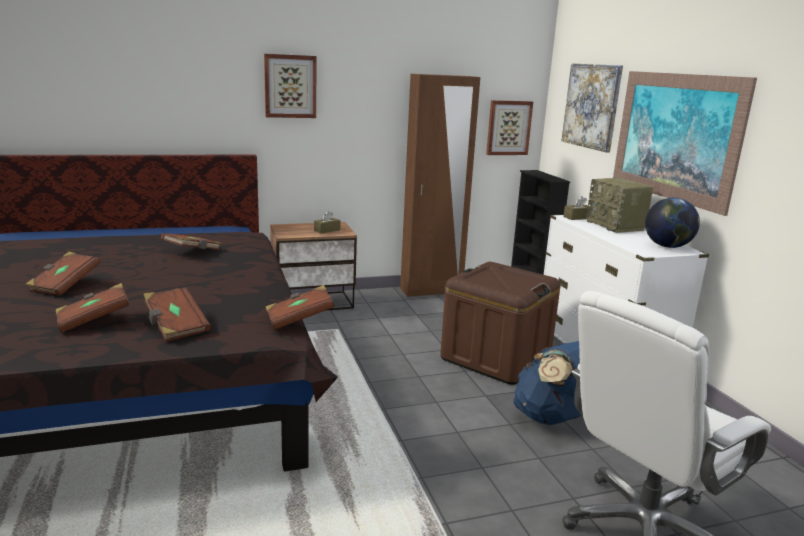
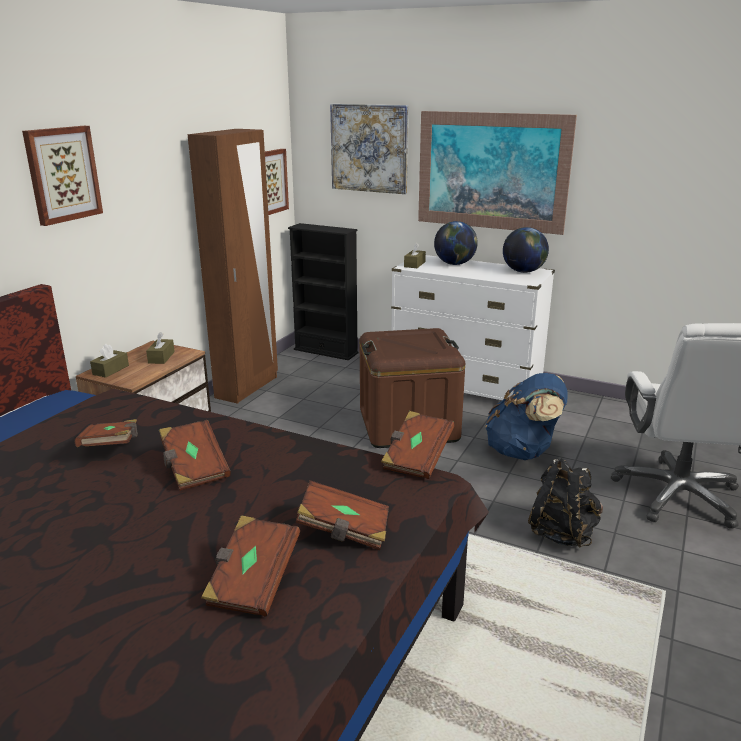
camera: 45 degrees left, 5 degrees up
(64, 285) = (81, 572): brown book -> brown book (194, 468)
(290, 227) = (111, 370): none -> brown tissue box
(466, 481) = (562, 533): none -> black backpack
(616, 226) = (455, 264): radio -> globe

